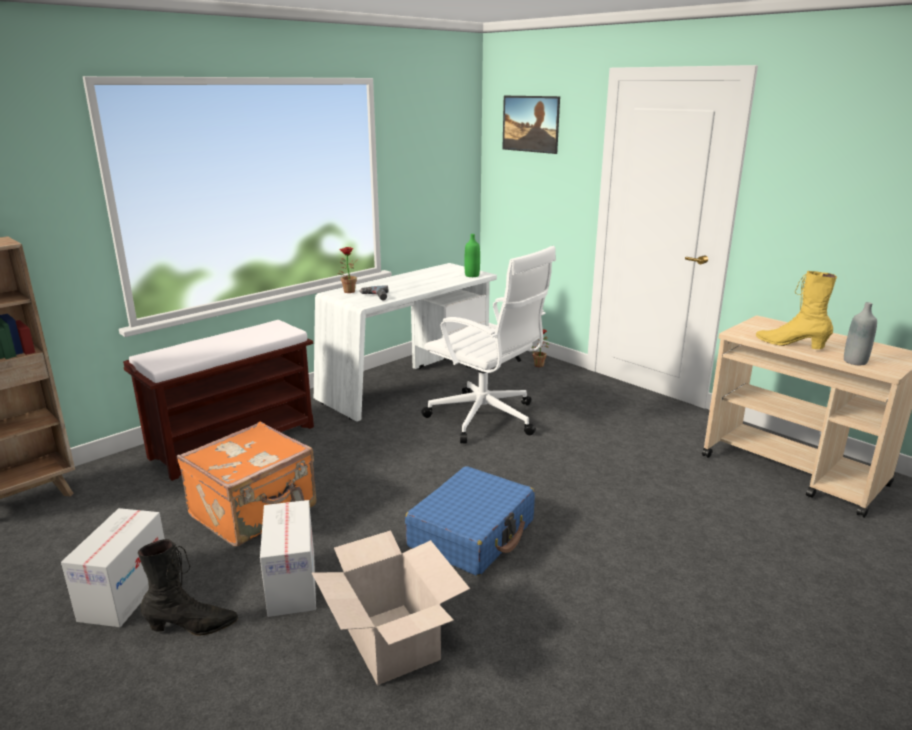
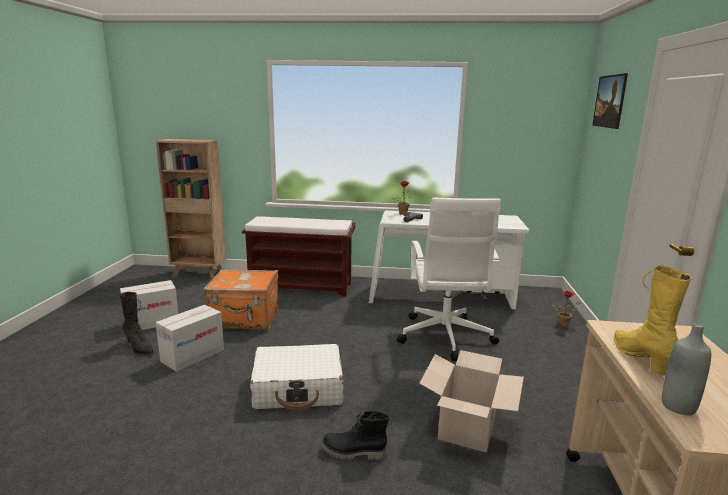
camera: 50 degrees right, 5 degrees down
(391, 643) = (164, 406): cardboard box -> cardboard box (467, 426)
(472, 275) = (507, 225): green bottle -> none
(472, 534) = (298, 388): blue suitcase -> white suitcase
(611, 544) = (353, 453): none -> black boot

